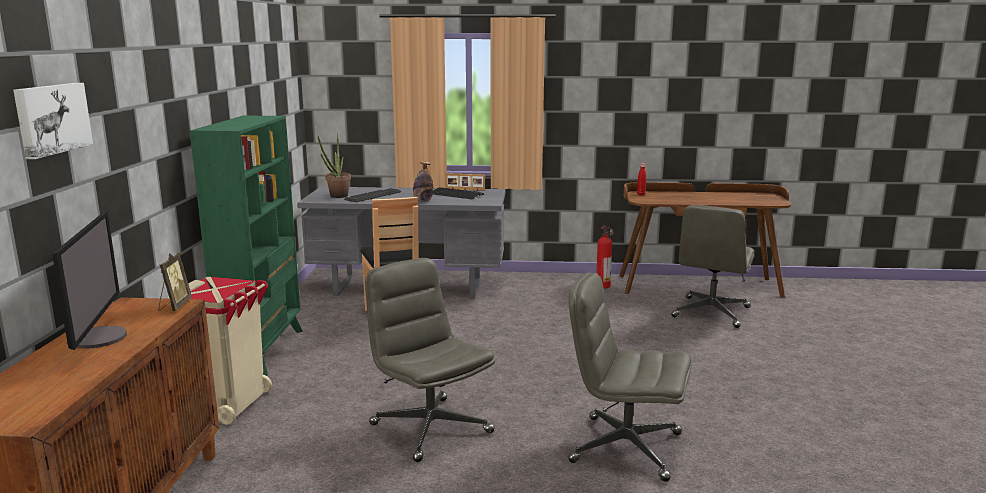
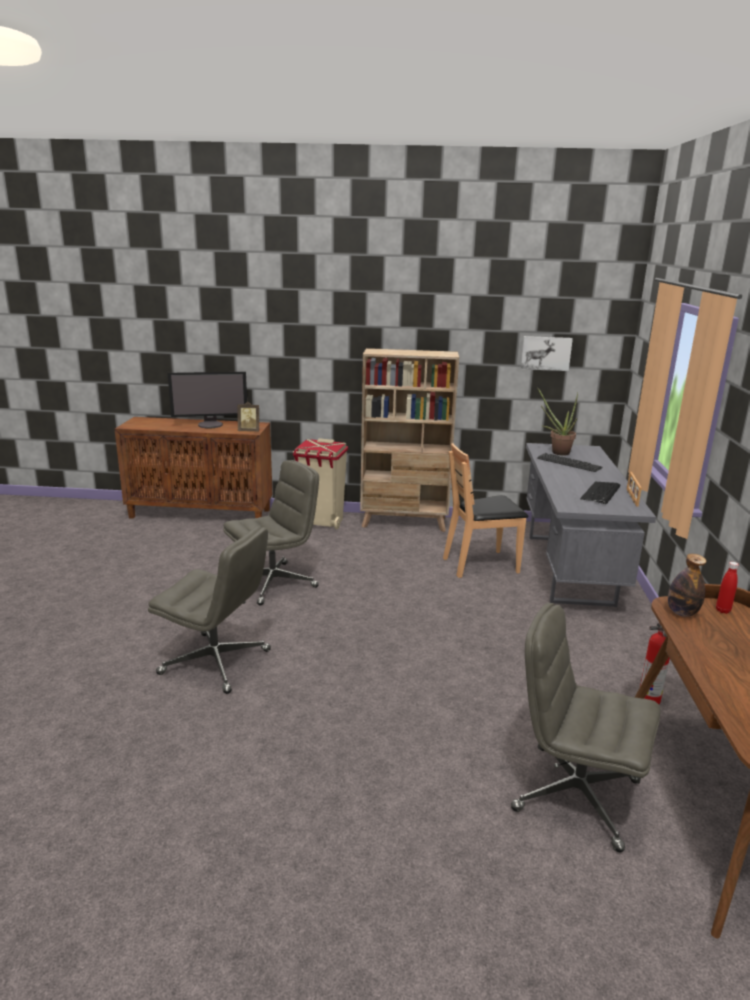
camera: 90 degrees right, 5 degrees up
(51, 119) = (236, 320): picture -> picture (545, 353)
(264, 351) = (404, 523): green bookcase -> beige bookcase
(423, 201) = (558, 480): bottle -> bottle (682, 613)
(624, 447) = (217, 662): grey office chair -> grey office chair turned 90 degrees clockwise

